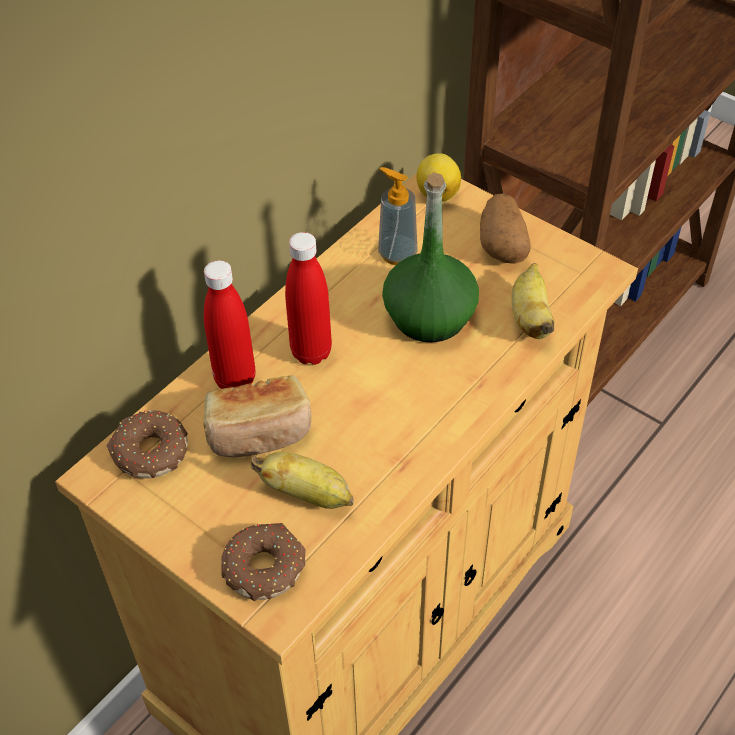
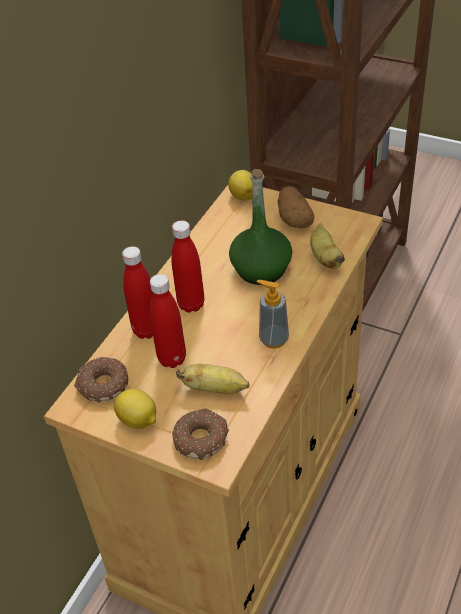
camera: 10 degrees left, 5 degrees down
(184, 519) = (138, 421): none -> lemon
(259, 432) = (172, 359): bread -> red bottle
(397, 254) = (229, 236): soap dispenser -> soap dispenser (273, 339)

